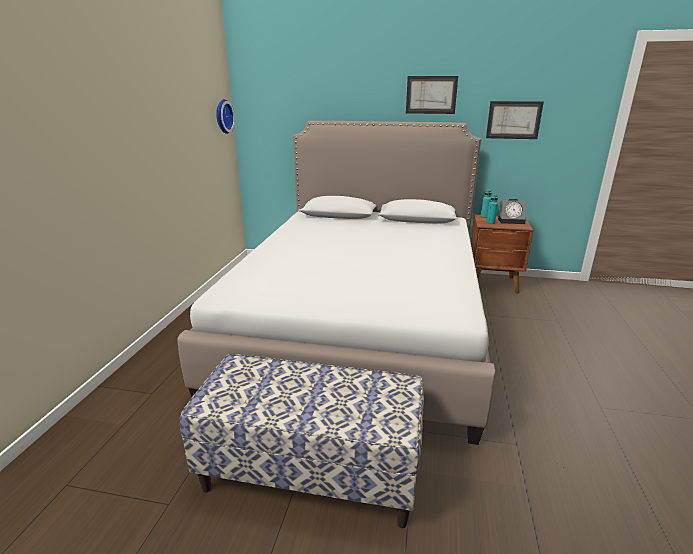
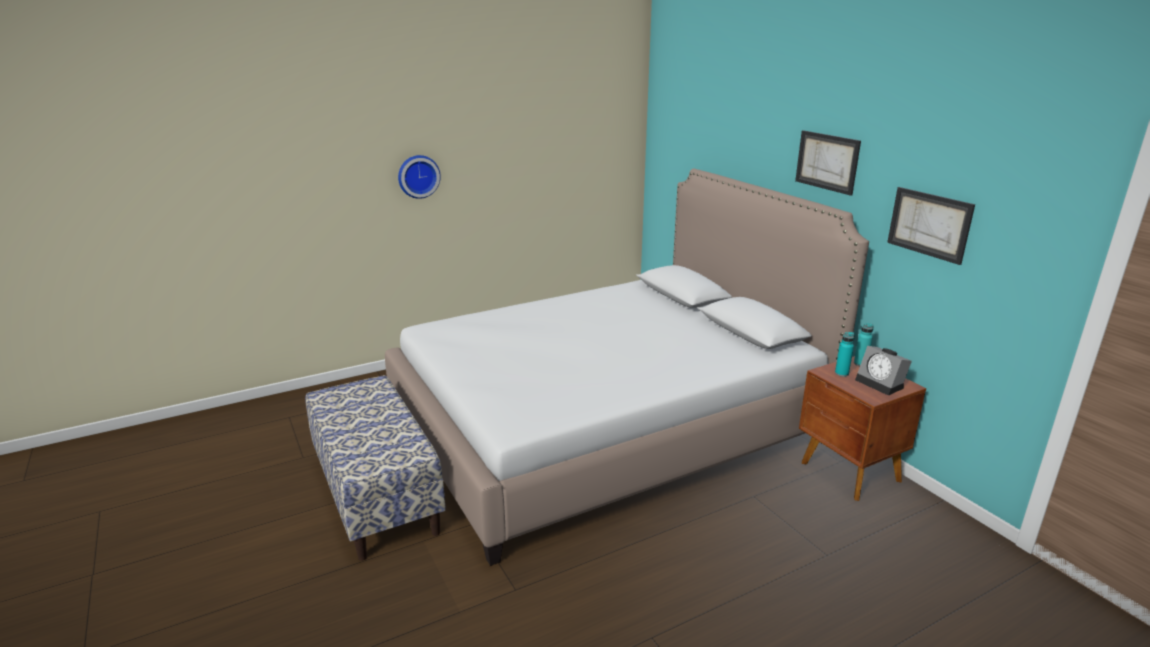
camera: 50 degrees right, 0 degrees up
(222, 116) = (620, 148): wall clock -> wall clock (418, 176)

